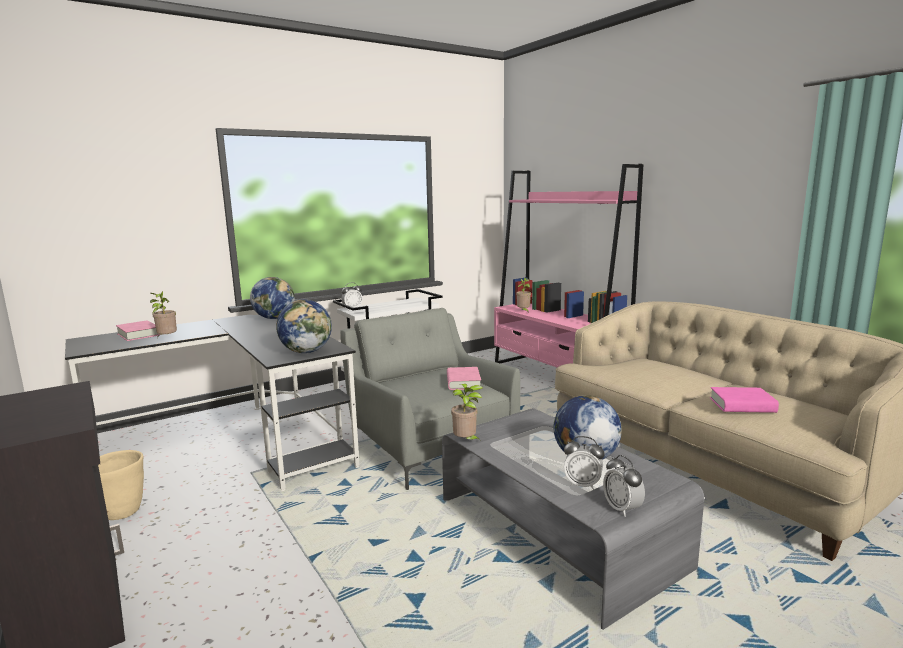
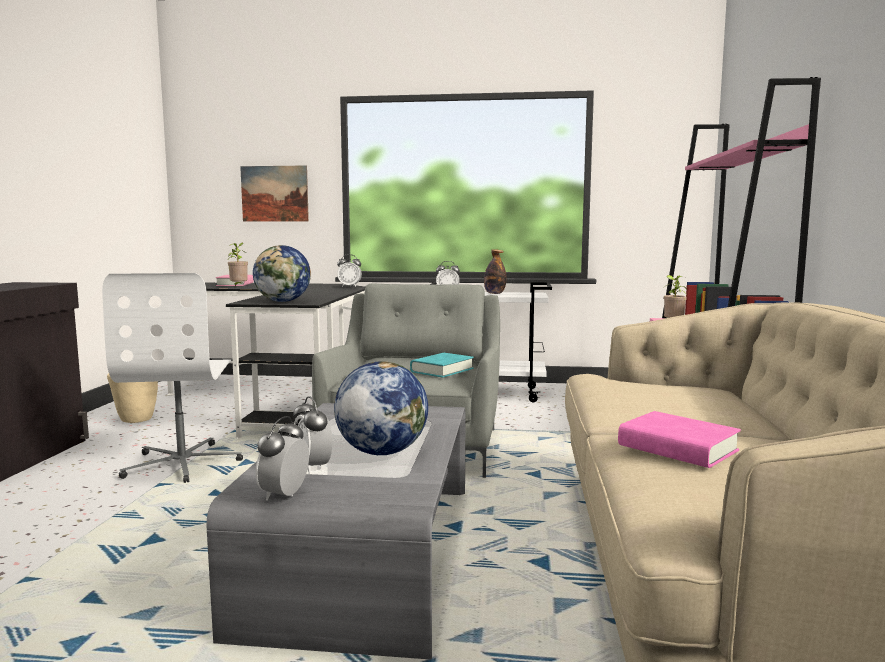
camera: 40 degrees right, 5 degrees down
(148, 229) = (274, 193): none -> picture
(274, 318) = (349, 286): globe -> alarm clock
(284, 532) = (183, 463): none -> white office chair
(390, 305) = (494, 293): none -> bottle
(463, 382) = (442, 370): pink book -> turquoise book
(466, 441) = (321, 410): potted plant -> none

